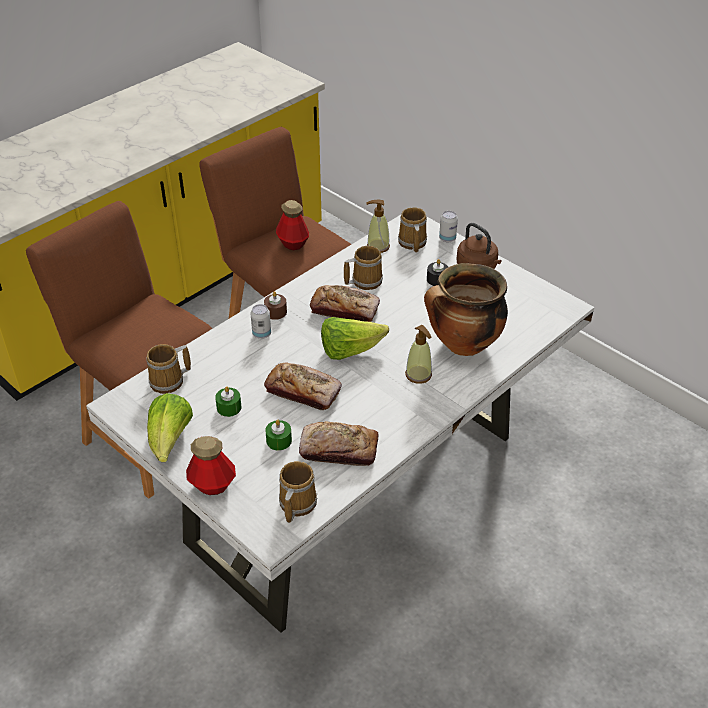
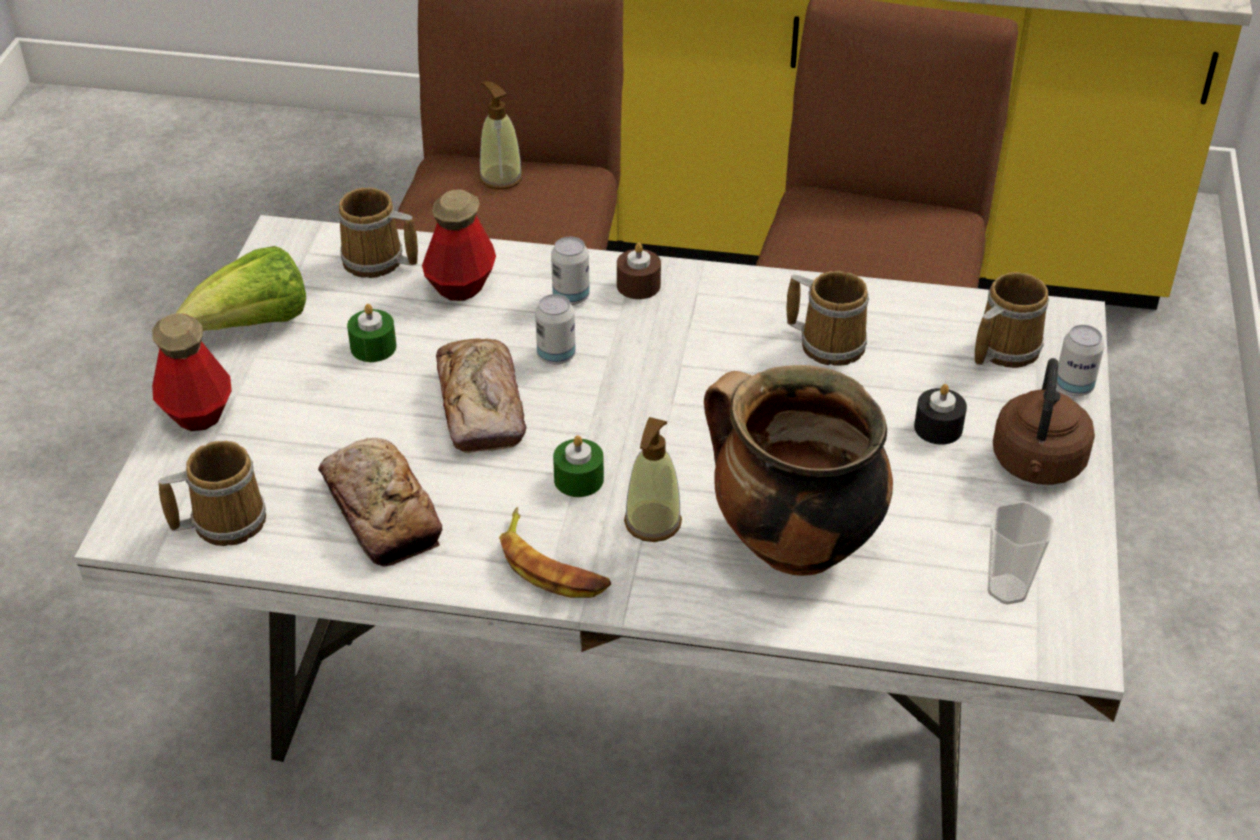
camera: 55 degrees right, 0 degrees up
(279, 441) = (346, 435): green candle -> green candle (578, 479)
(293, 243) = (873, 233): bottle -> bottle (461, 285)
(294, 355) = (556, 355): none -> can
(345, 309) = (728, 356): bread -> none
(349, 350) = (631, 410): lettuce -> none
(378, 246) = (941, 313): soap dispenser -> soap dispenser (500, 177)
(416, 413) = (551, 565): none -> banana
(529, 306) = (1007, 589): none -> cup

